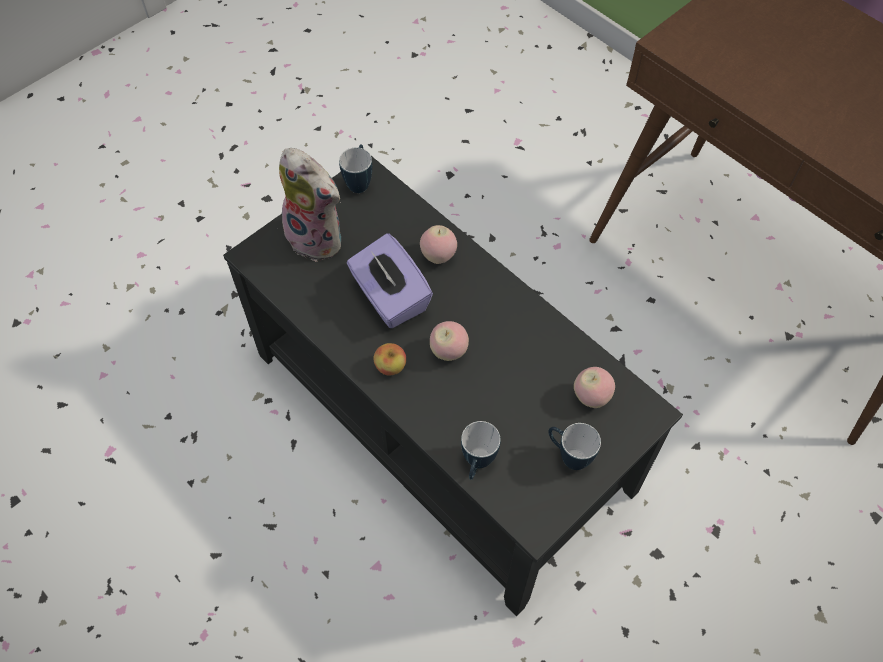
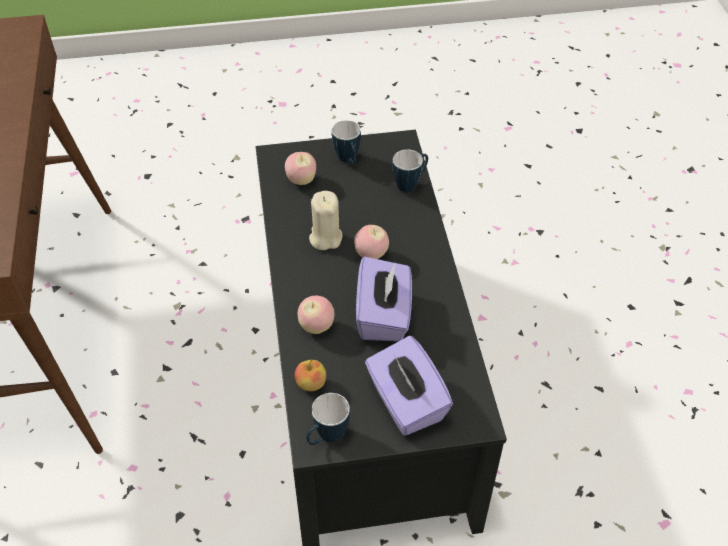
camera: 145 degrees left, 10 degrees down
(319, 237) = (406, 402): plush toy -> purple tissue box
(390, 366) = (422, 267): apple -> apple (311, 384)
(506, 344) = (325, 238): none -> beige candle

